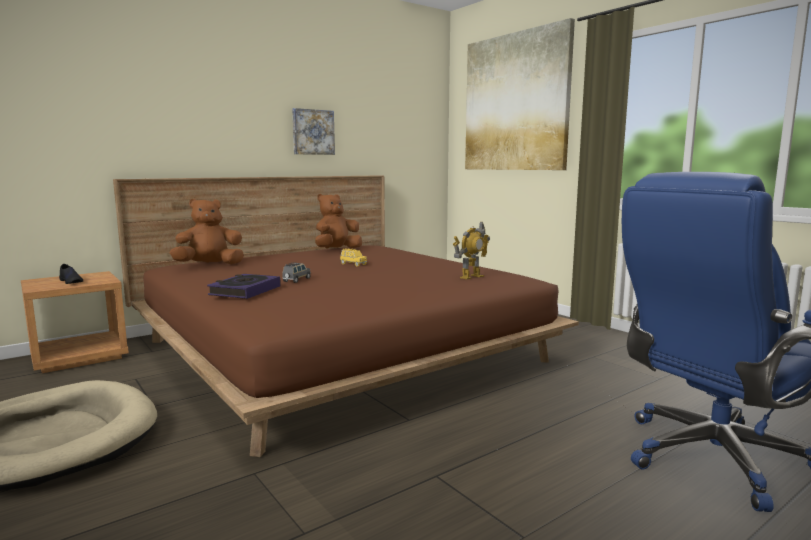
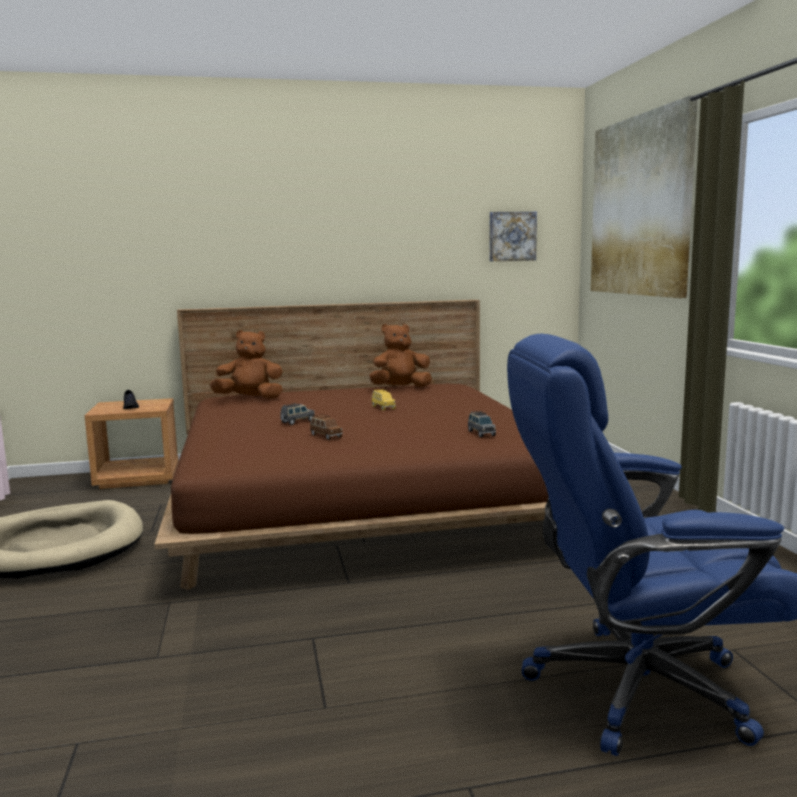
camera: 25 degrees right, 0 degrees up
(245, 291) = (234, 430): book -> none
(312, 132) = (390, 252): picture -> picture (512, 236)
(347, 289) = (326, 436): none -> brown toy car
(471, 277) = (481, 433): toy robot -> grey toy car

